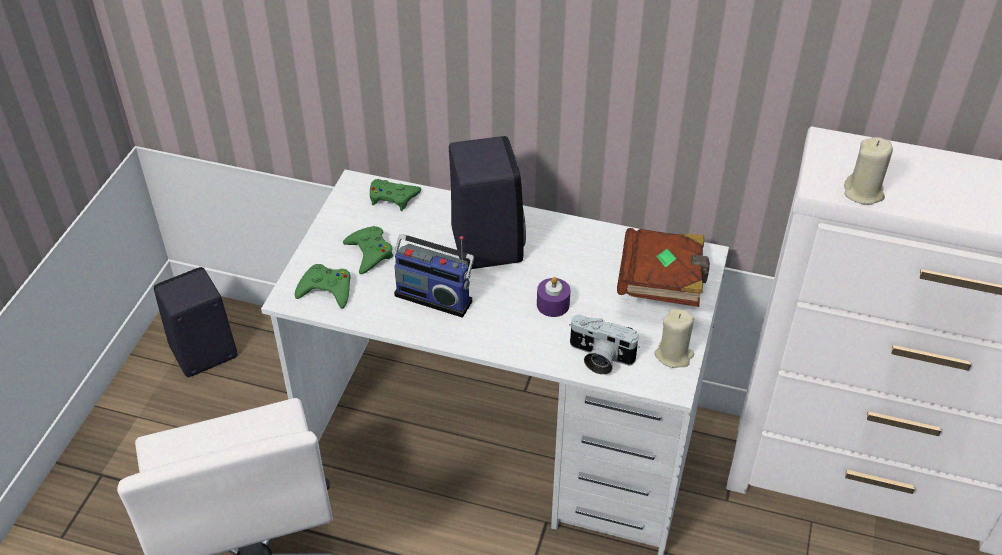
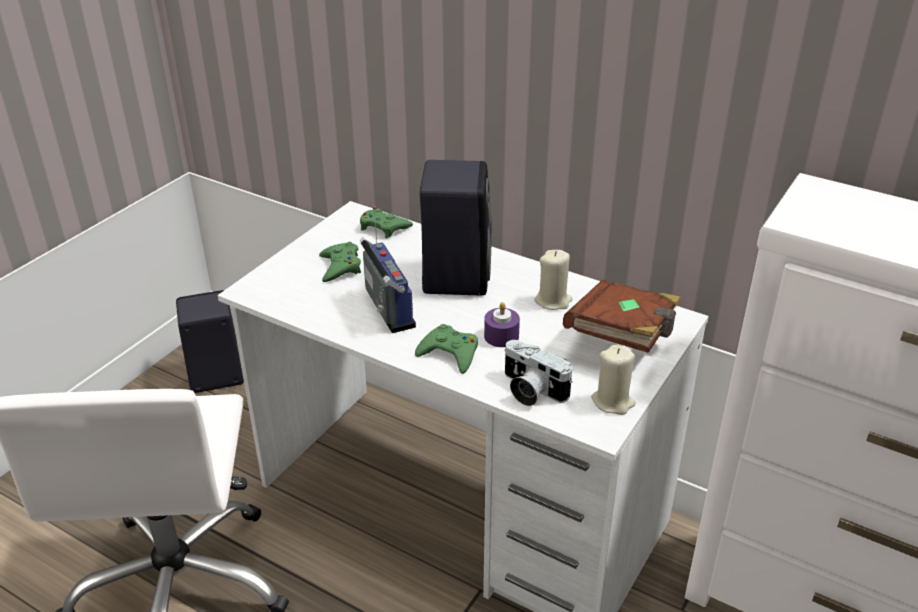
camera: 15 degrees right, 10 degrees down
(326, 290) = (285, 290): green game controller -> green game controller (450, 353)
(435, 295) = (386, 310): radio -> radio turned 150 degrees counterclockwise
(863, 192) = (842, 233): beige candle -> beige candle (553, 301)

